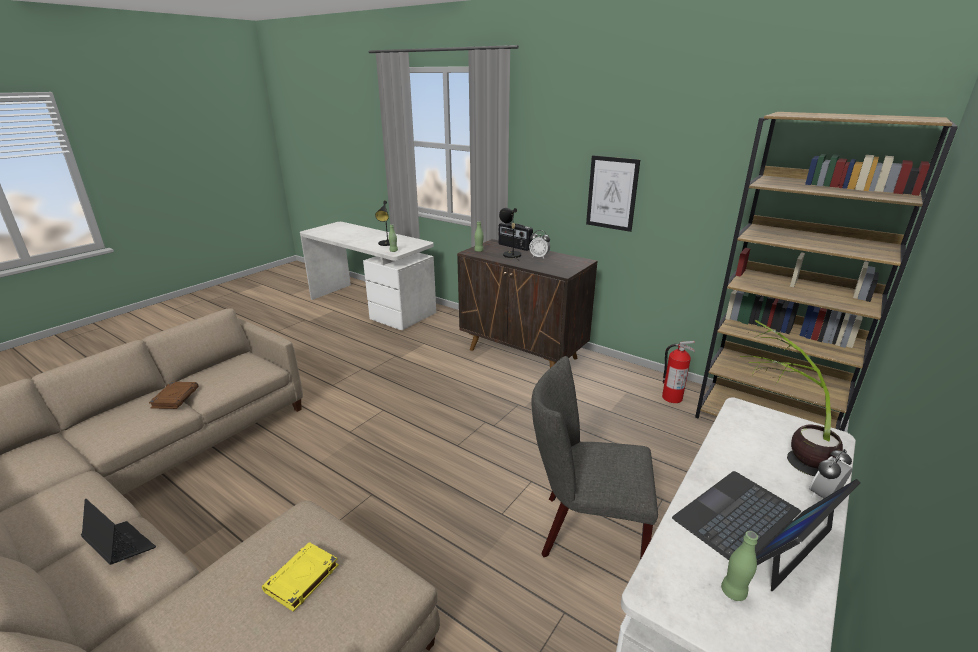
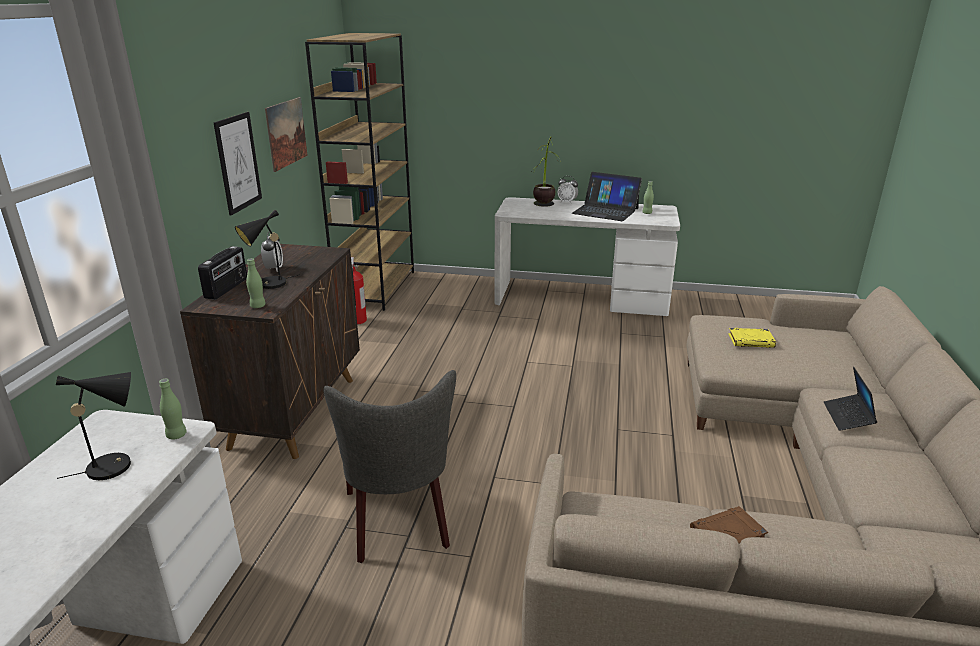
camera: 115 degrees left, 0 degrees up
(585, 531) = (555, 335): grey chair -> grey chair (399, 523)
(701, 197) = (286, 133): none -> picture

